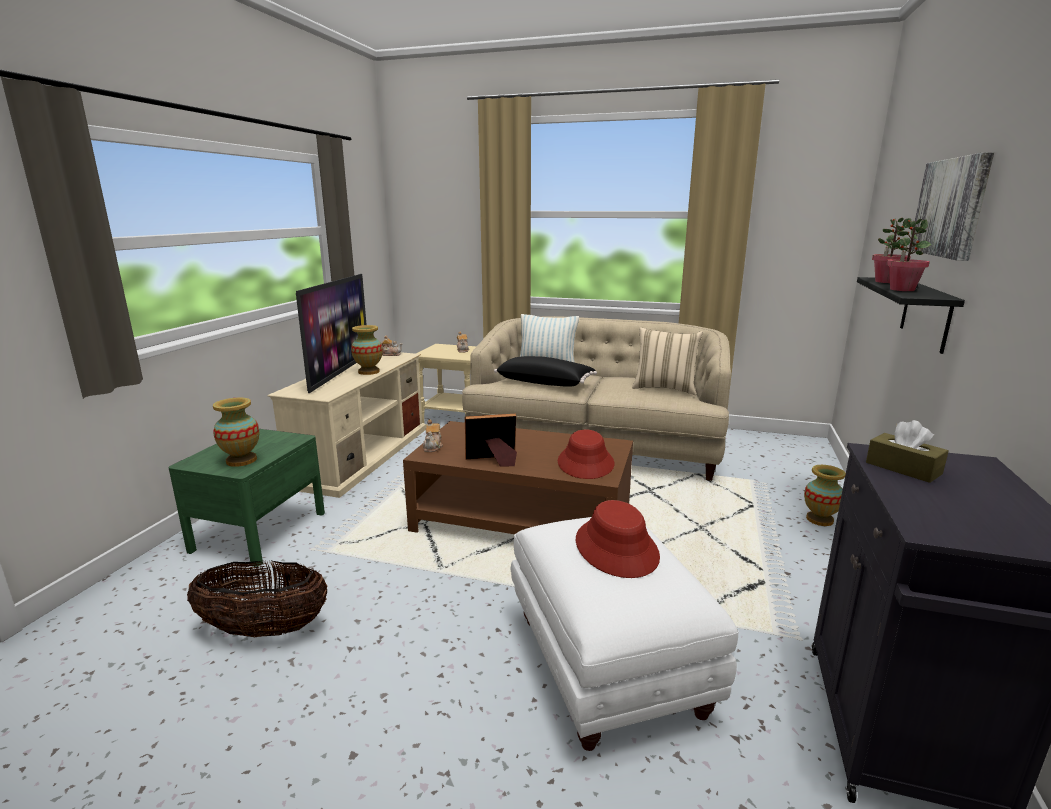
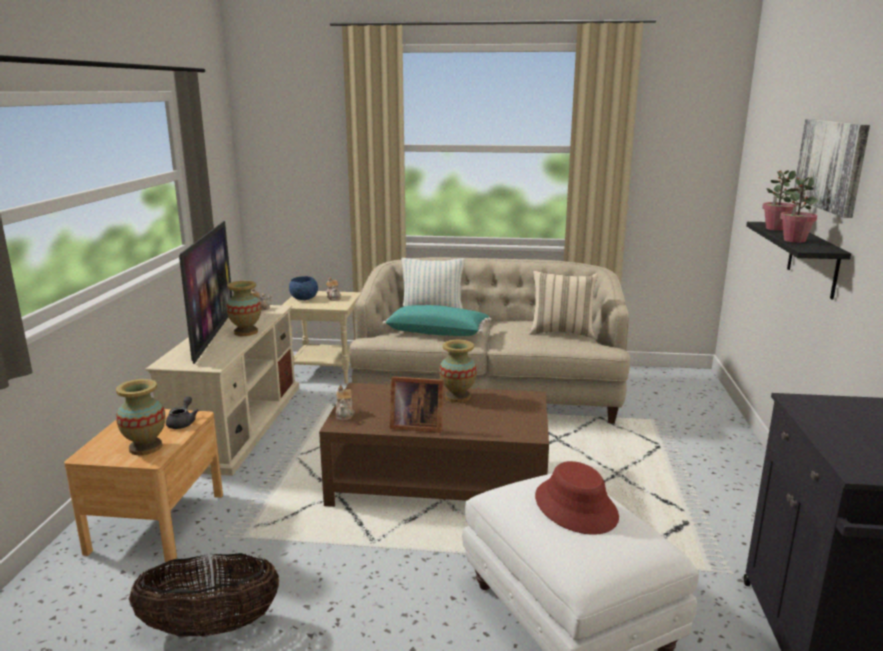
camera: 10 degrees left, 0 degrees up
(259, 531) = (157, 522): green nightstand -> brown nightstand
(284, 442) = (183, 422): none -> grey teapot
(436, 350) = (303, 299): none -> blue bowl
(493, 461) = (415, 425): picture frame -> picture frame turned 150 degrees counterclockwise
(545, 382) = (437, 332): black pillow -> turquoise pillow
(586, 463) = (509, 420): red hat -> none
(819, 519) = (723, 455): vase -> vase (457, 397)
(903, 468) = (823, 415): brown tissue box -> none

